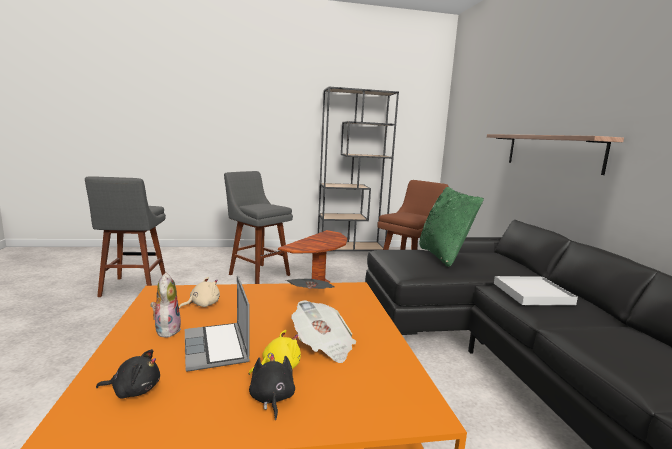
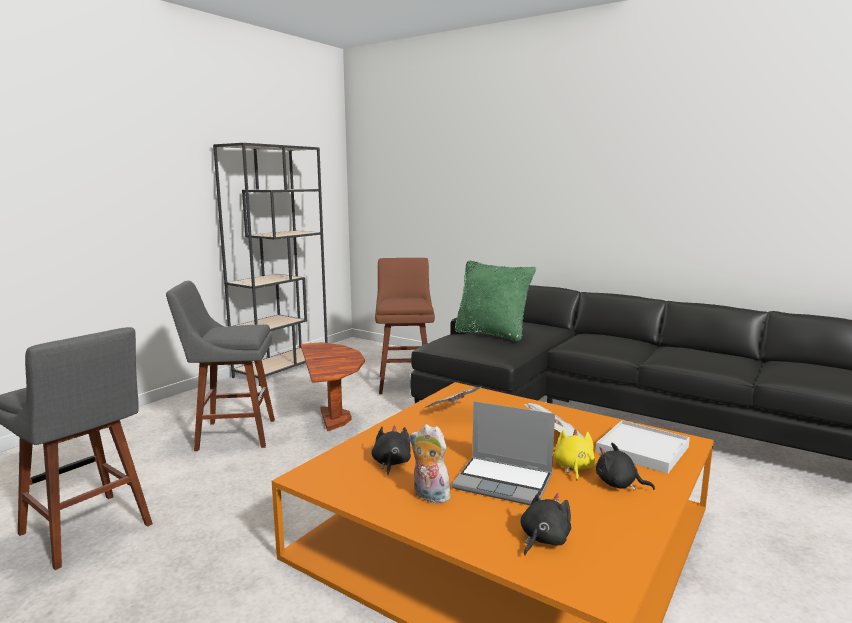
camera: 45 degrees left, 0 degrees up
(202, 305) = (391, 463): beige plush toy -> black plush toy
(532, 293) = (597, 342): white tray -> white tray (642, 449)
(552, 152) = (528, 213): shelf -> none

